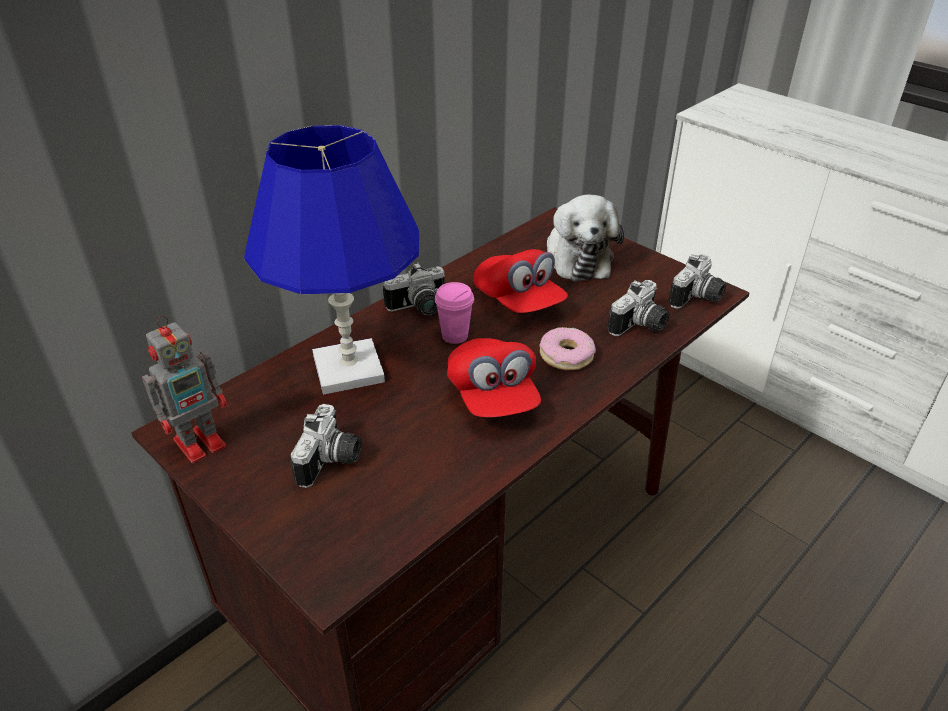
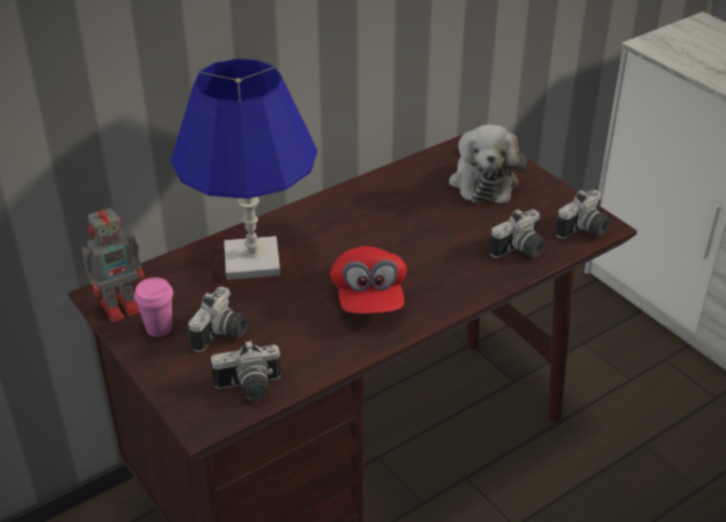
camera: 10 degrees right, 0 degrees up
(419, 308) = (326, 214): camera -> camera (249, 388)
(455, 336) = (350, 242): pink cup -> pink cup (159, 328)
(519, 301) = (417, 217): red cap -> none
(566, 356) = (443, 270): donut -> none

